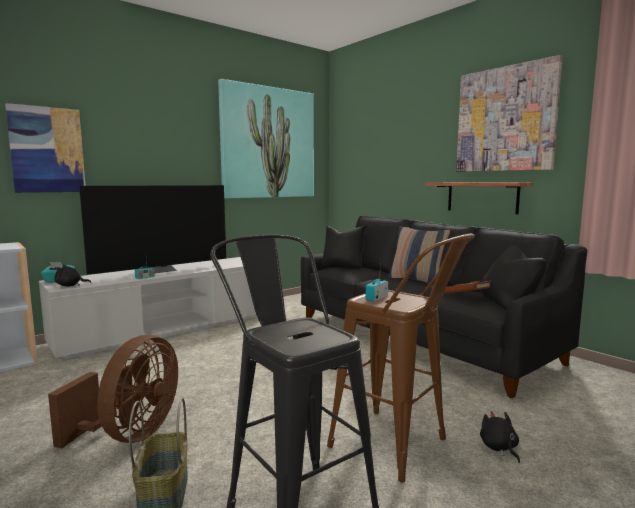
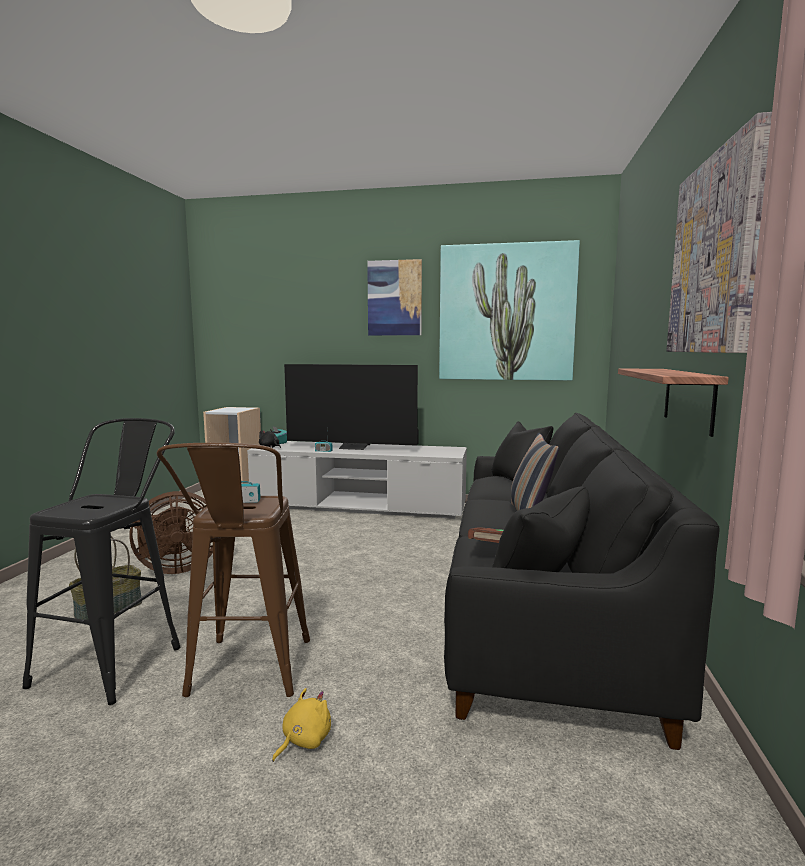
camera: 50 degrees right, 0 degrees up
(47, 150) = (283, 333): picture -> picture (394, 298)
(499, 448) = (304, 740): black plush toy -> yellow plush toy

